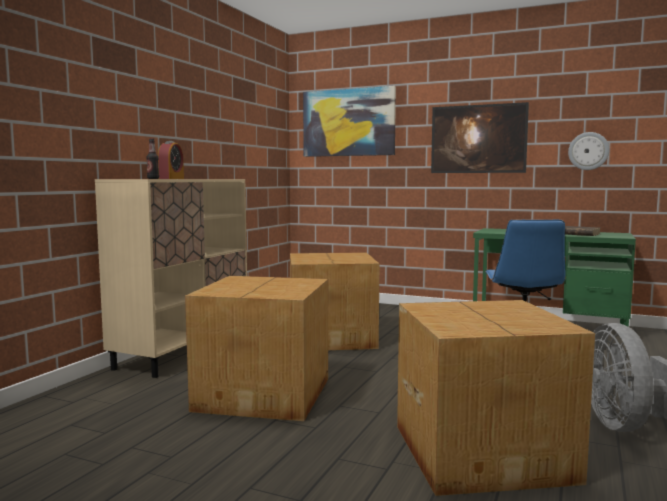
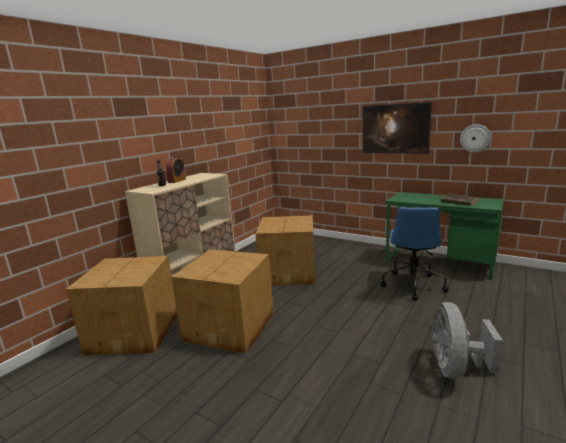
camera: 10 degrees right, 10 degrees up
(348, 122) = (307, 117): picture -> none
(483, 451) = (348, 389): cardboard box -> cardboard box (135, 331)

